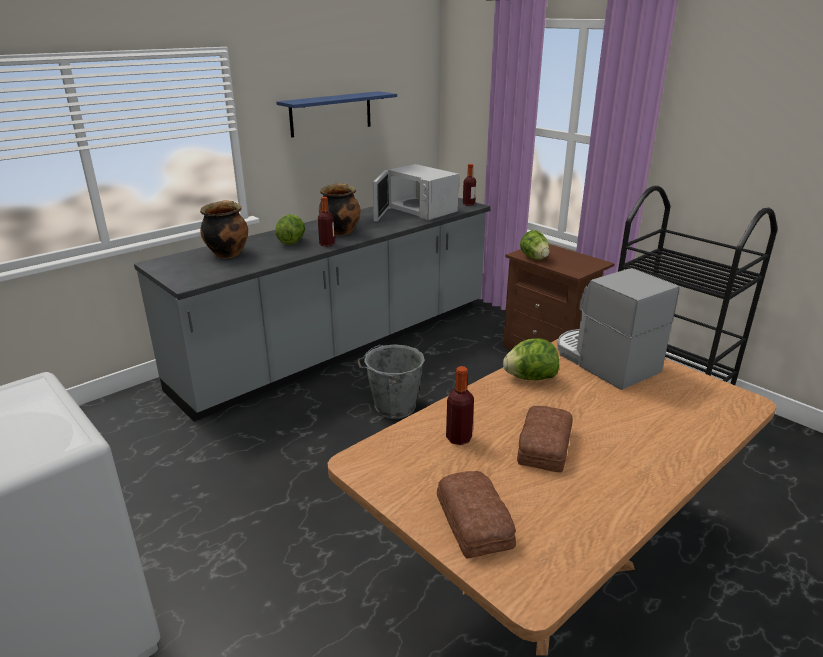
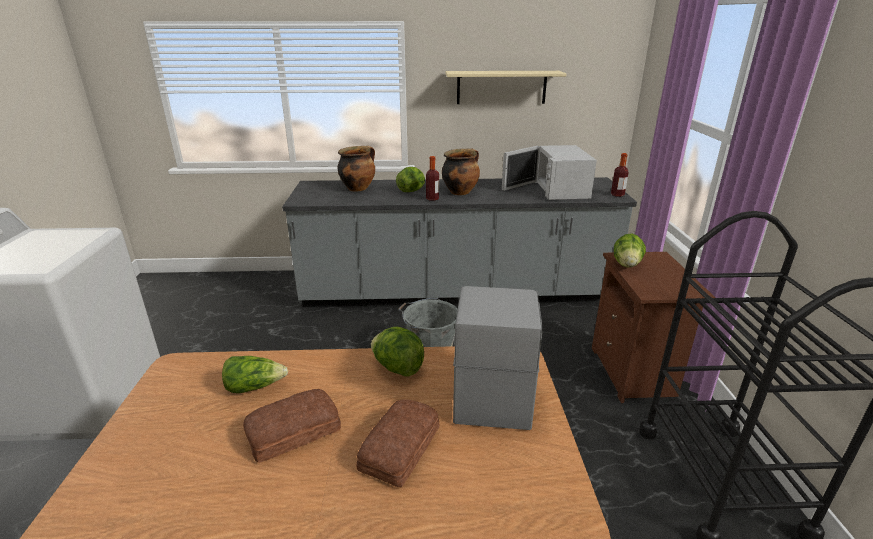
camera: 40 degrees right, 0 degrees up
(331, 114) = (501, 87): blue shelf -> beige shelf
(459, 438) = (255, 386): bottle -> lettuce
(475, 520) = (141, 456): bread -> bread (402, 448)

